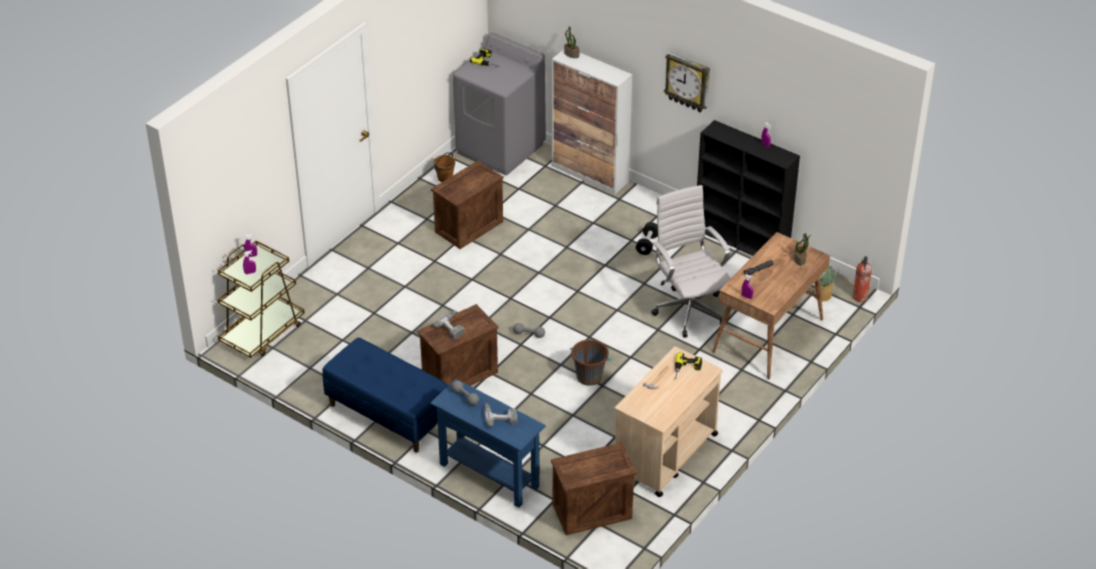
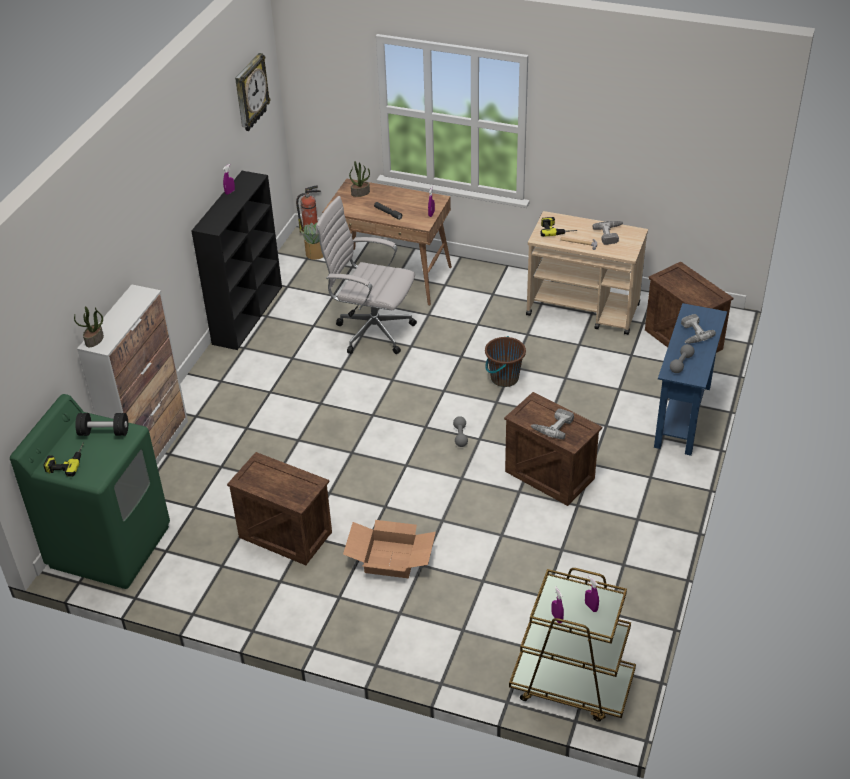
camera: 105 degrees left, 0 degrees up
(387, 414) = (645, 517): blue bench -> none
(419, 273) = (391, 558): none -> cardboard box
(445, 178) = (187, 586): brown bucket -> none
(501, 148) = (110, 545): grey washing machine -> green washing machine
(647, 244) = (274, 378): black dumbbell -> black dumbbell (104, 432)
(663, 403) = (611, 234): none -> power drill
(688, 82) = (164, 222): wall clock -> wall clock (250, 93)
(688, 309) = (371, 331): white office chair -> white office chair turned 60 degrees clockwise

